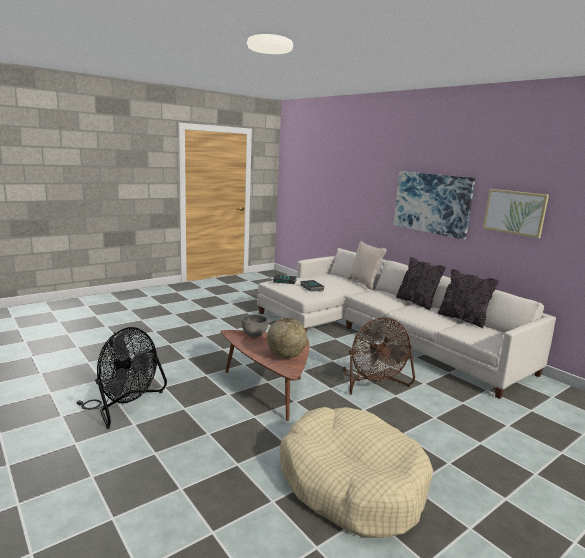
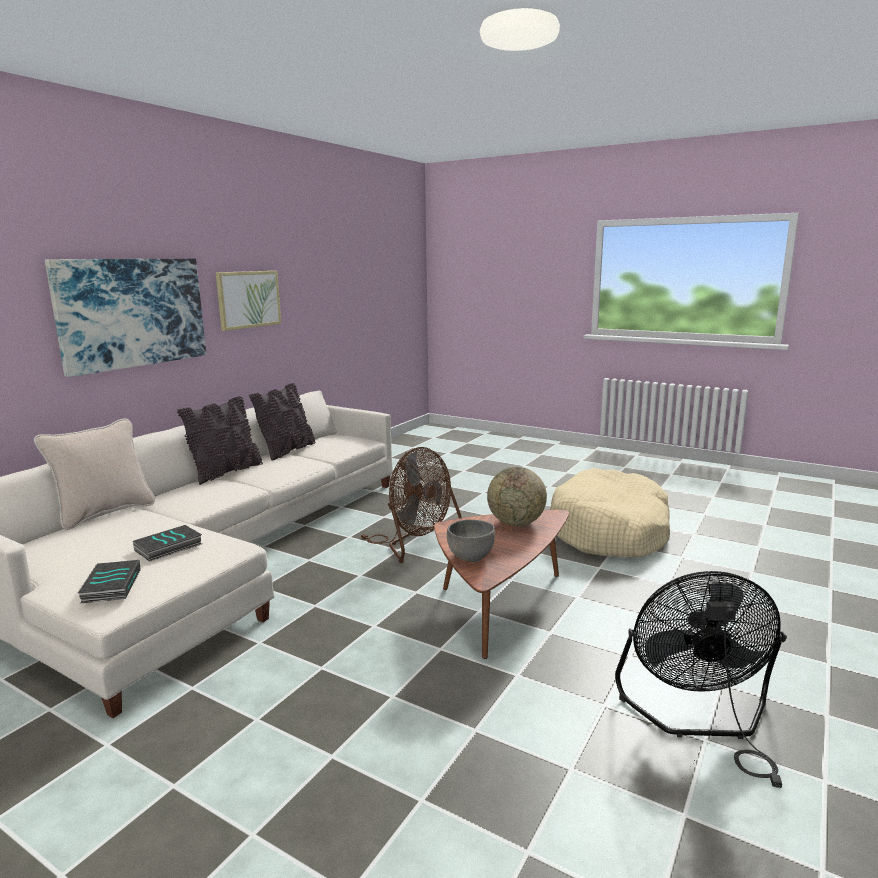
camera: 110 degrees left, 0 degrees up
(371, 383) = (412, 542): brown fan -> brown fan turned 75 degrees clockwise

